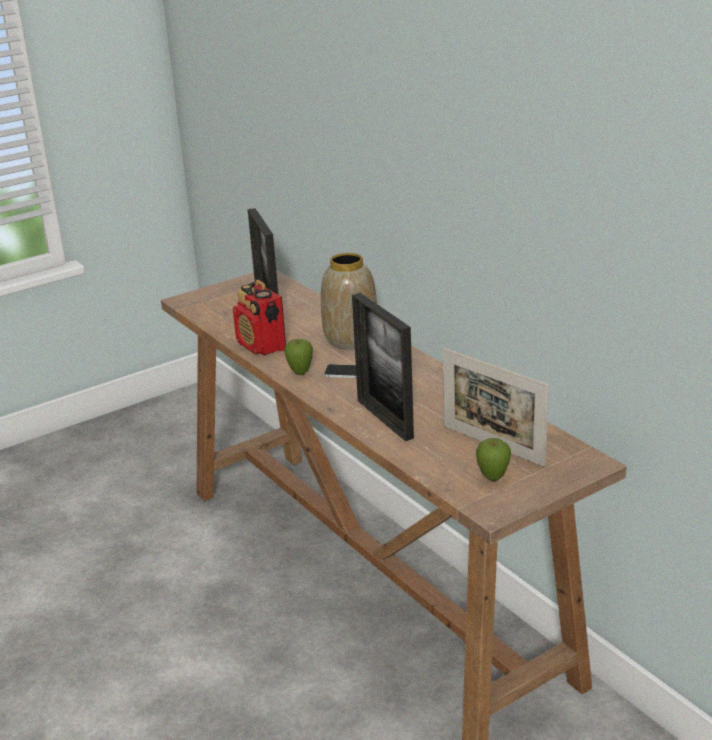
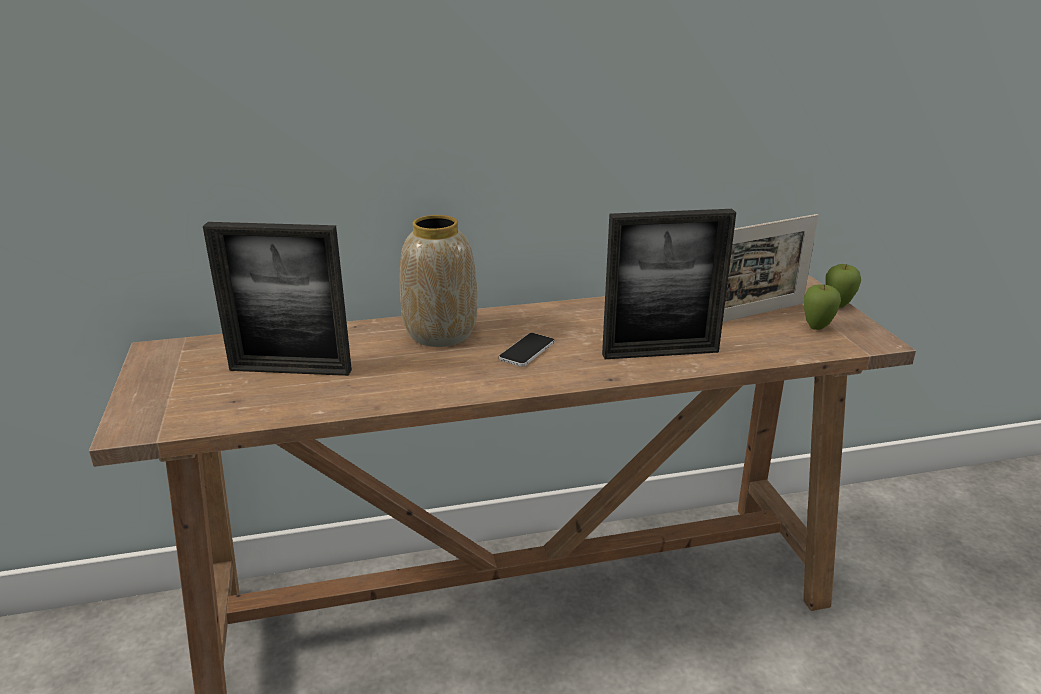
camera: 70 degrees left, 0 degrees up
(261, 346) = (387, 392): radio -> none
(300, 373) = (497, 379): apple -> apple (837, 306)

